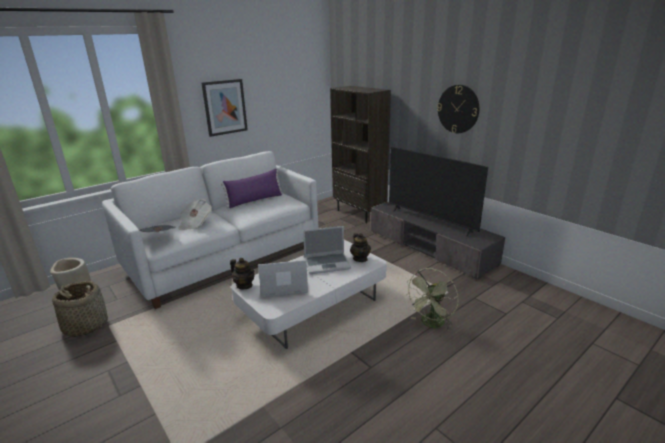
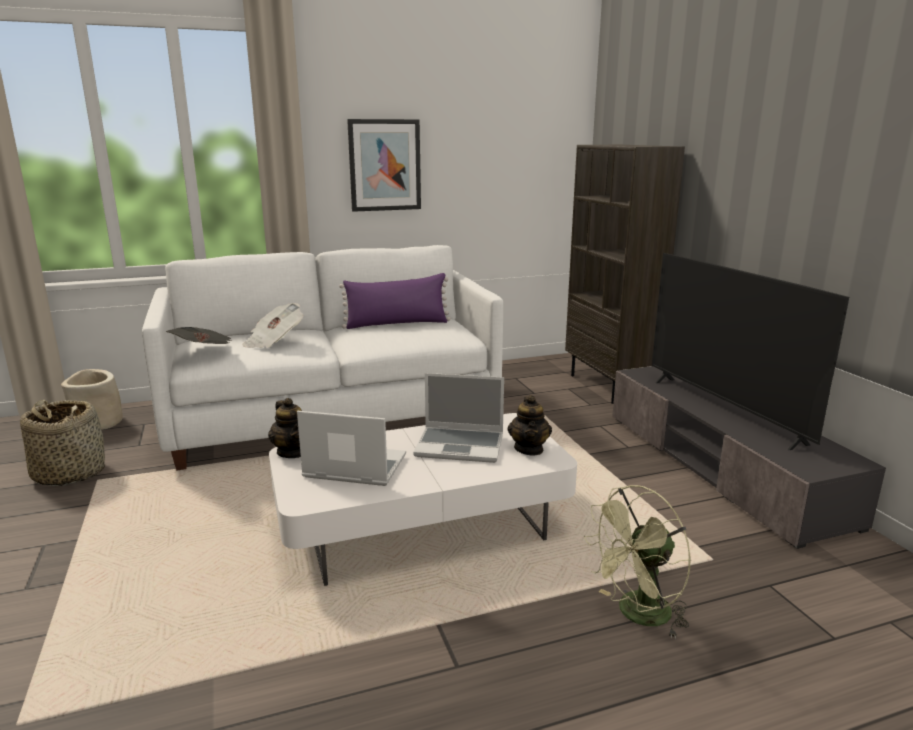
camera: 20 degrees right, 5 degrees down
(458, 109) = (807, 177): wall clock -> none

